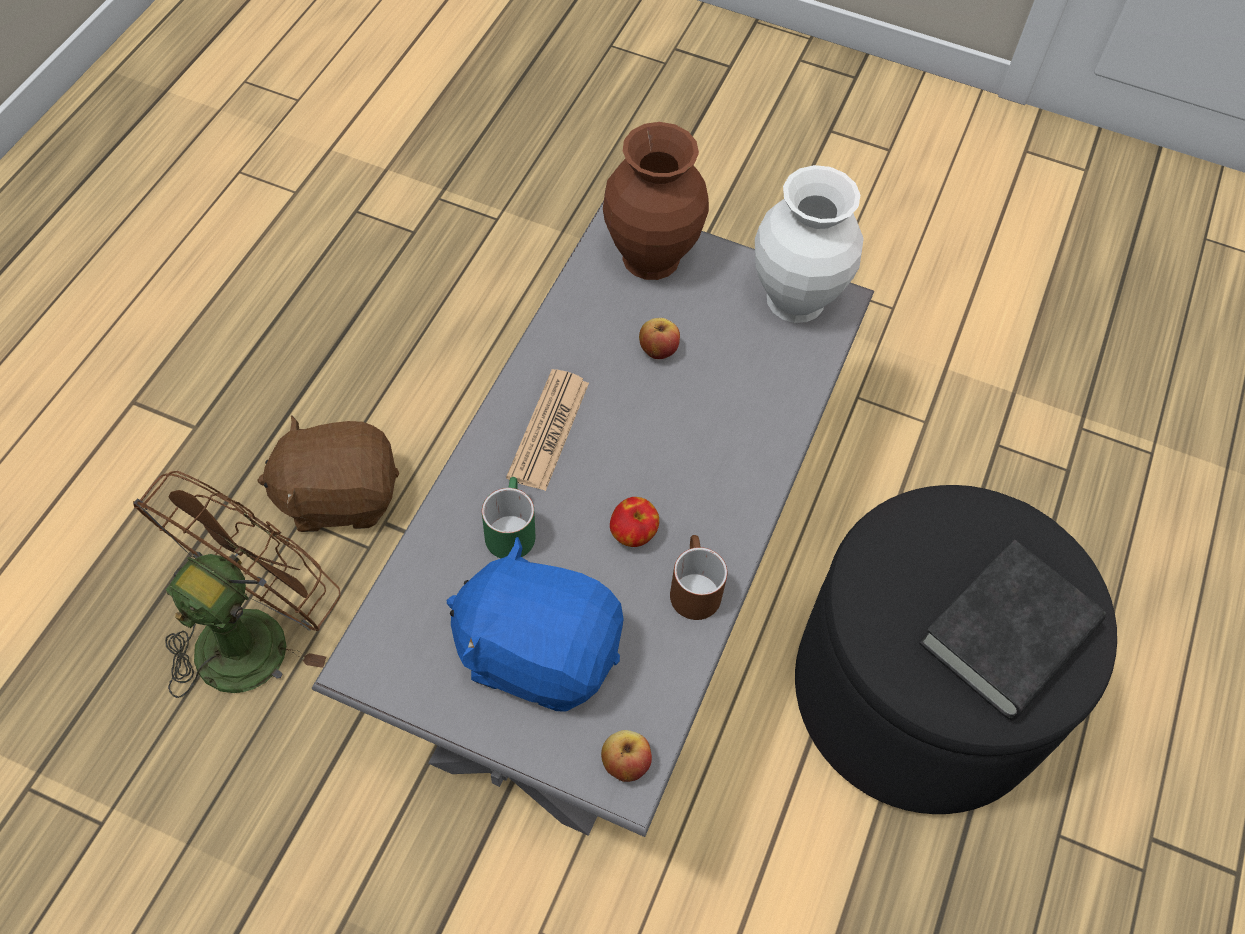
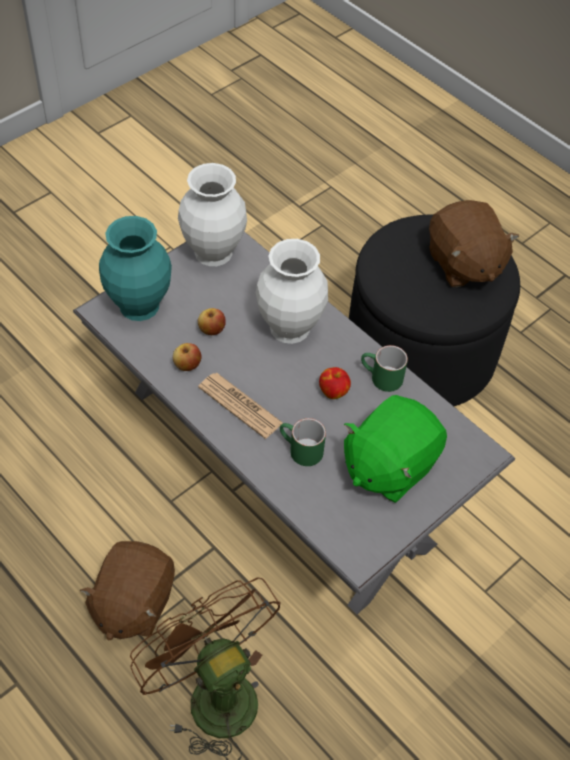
camera: 65 degrees left, 5 degrees down
(538, 651) = (388, 465): blue plush toy -> green plush toy
(625, 763) = (473, 450): apple -> apple (187, 365)
(650, 256) = (137, 305): brown vase -> turquoise vase
(692, 587) = (380, 378): brown mug -> green mug
(715, 440) = (290, 329): none -> white vase
(1008, 636) = (463, 264): black book -> brown plush toy

